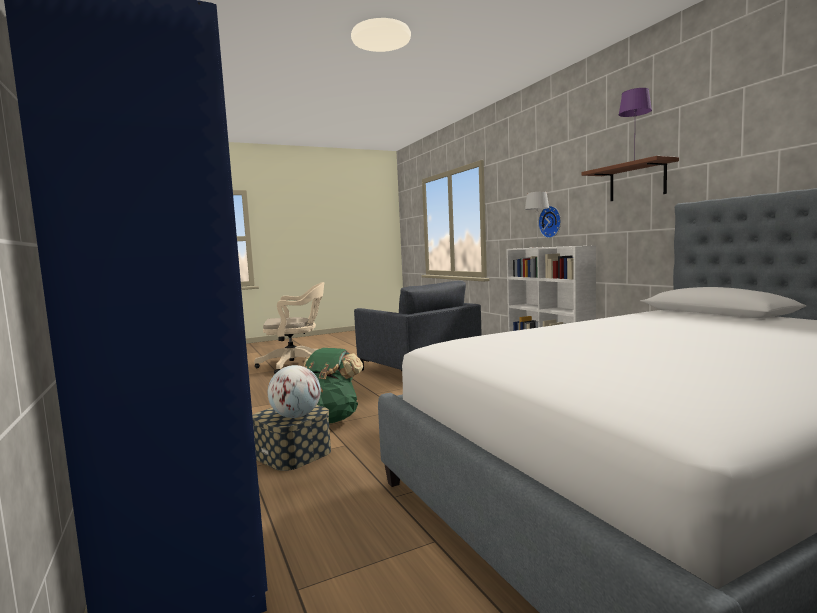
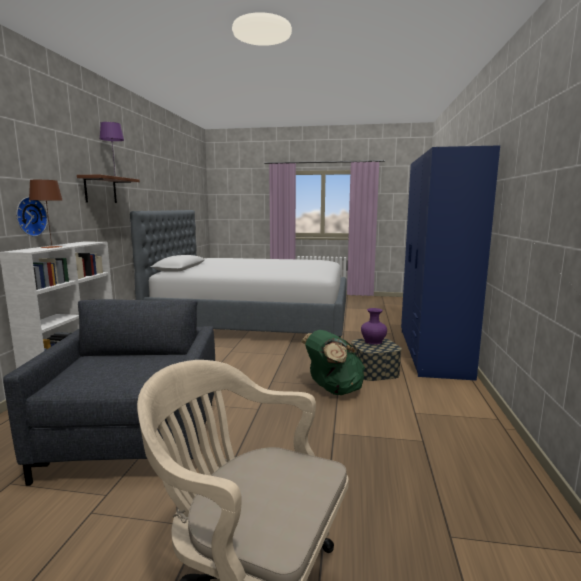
camera: 145 degrees left, 5 degrees up
(296, 416) = (373, 341): globe -> purple vase
(537, 247) = (51, 247): grey table lamp -> brown table lamp

